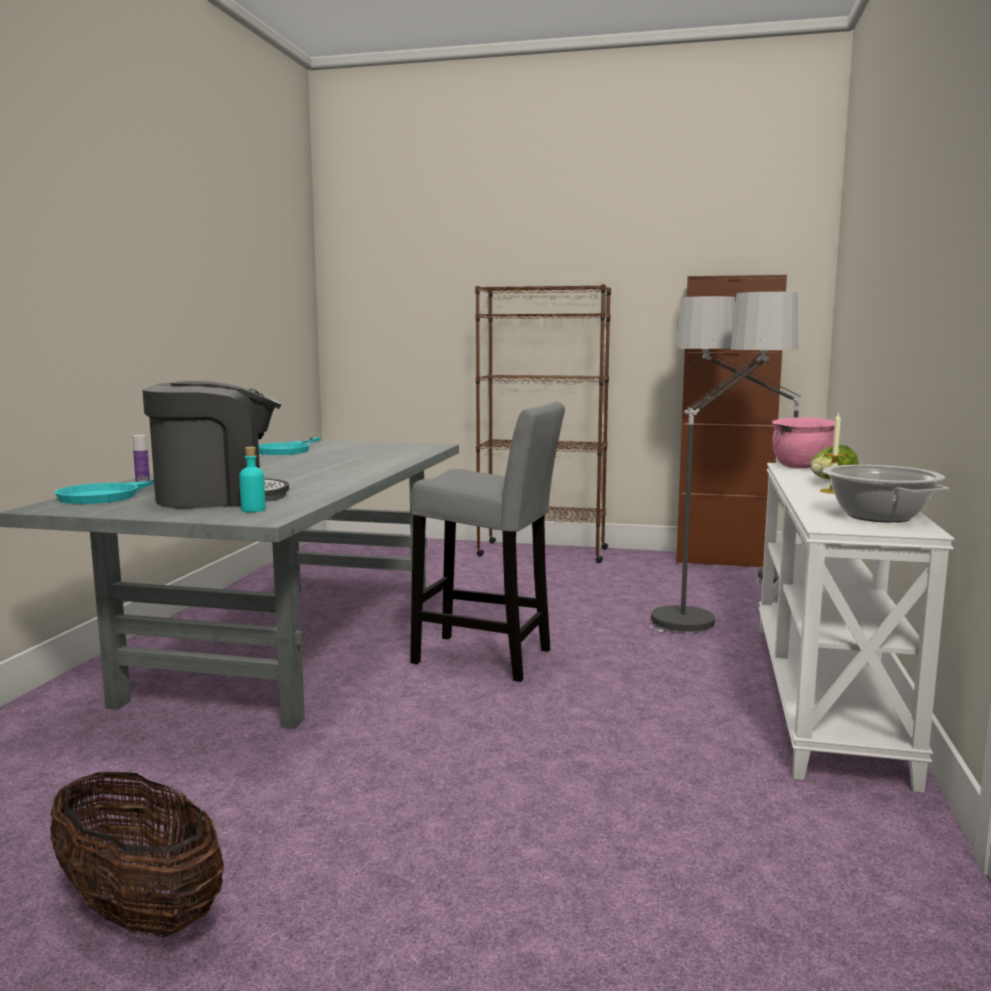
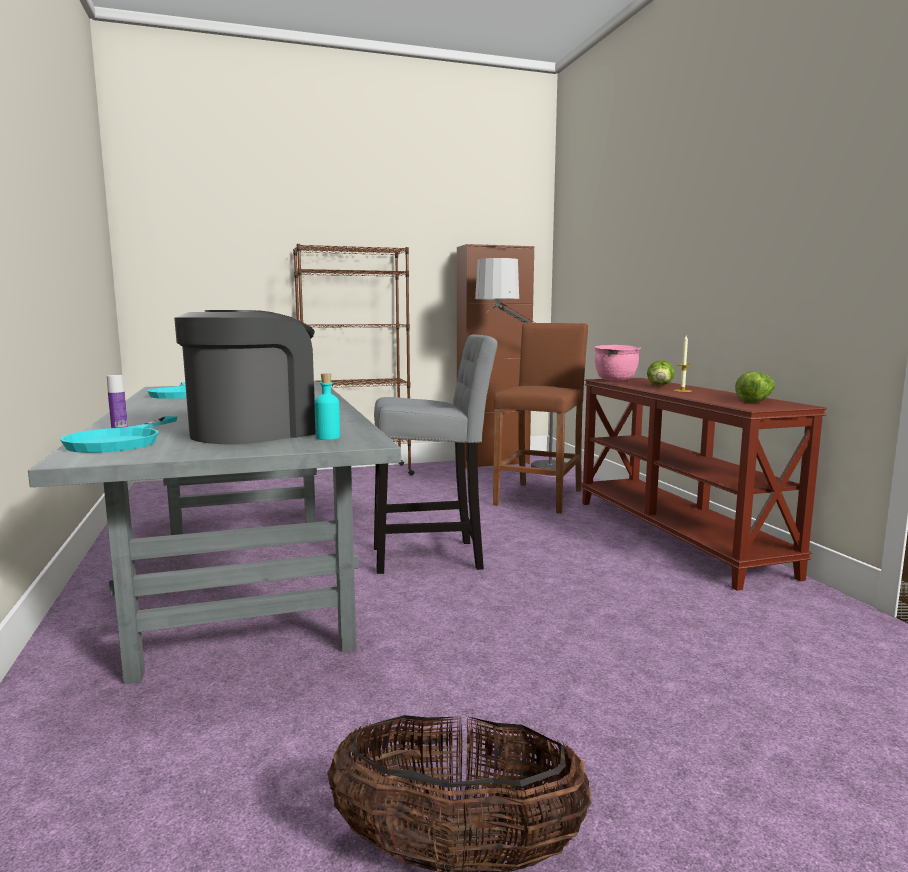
camera: 30 degrees left, 0 degrees up
(714, 613) = (539, 497): floor lamp -> brown stool
(827, 694) = (677, 535): white console table -> brown console table
(878, 516) = (755, 401): cooking pot -> lettuce

